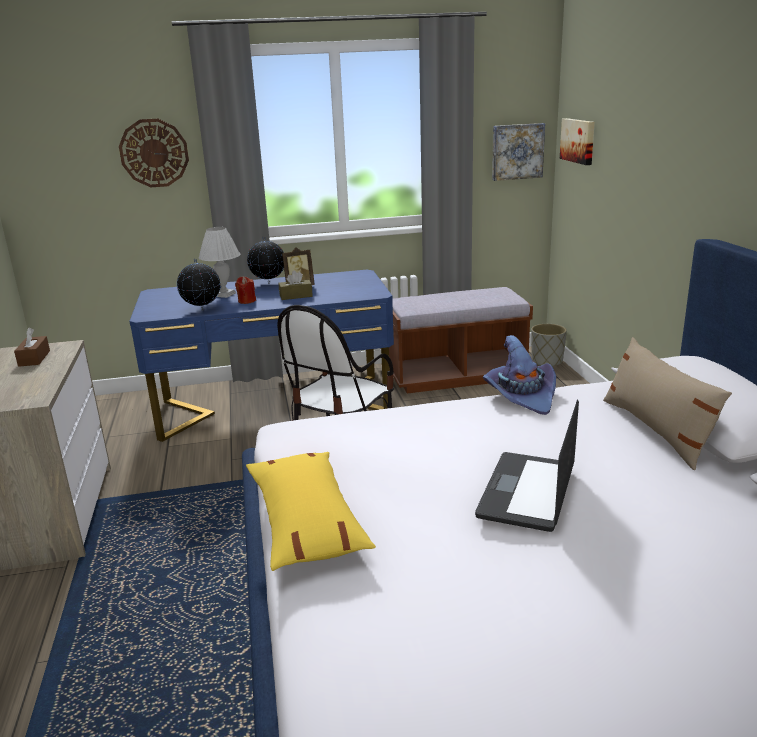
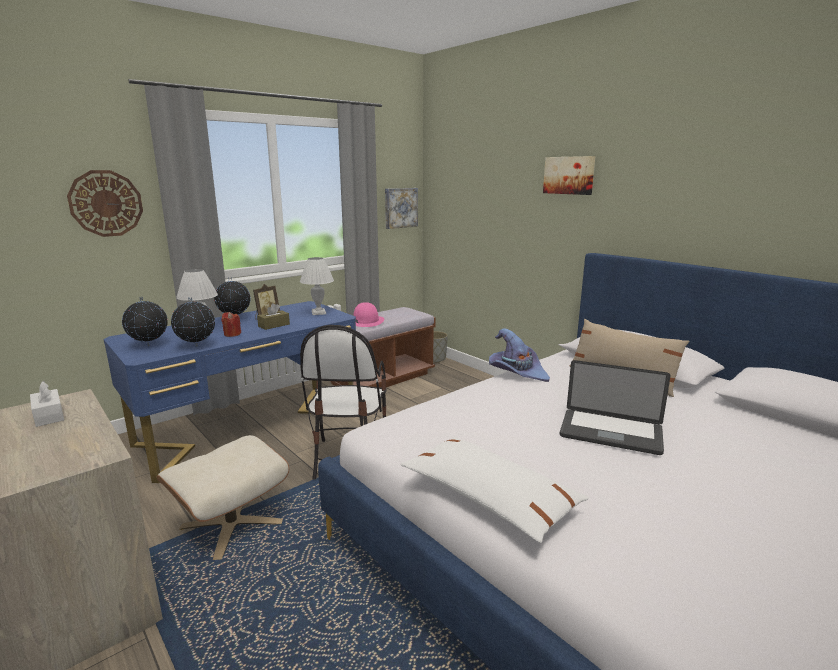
camera: 30 degrees left, 5 degrees down
(34, 358) = (48, 415): brown tissue box -> white tissue box
(166, 304) = (149, 345): none -> globe
(189, 495) = (231, 524): none -> beige ottoman
(306, 521) = (489, 497): yellow pillow -> white pillow
(358, 286) = (318, 312): none -> white table lamp
(433, 301) = (365, 321): none -> pink hat
(527, 492) = (610, 433): laptop -> laptop turned 60 degrees counterclockwise
(579, 141) = (448, 199): picture -> picture (569, 175)

